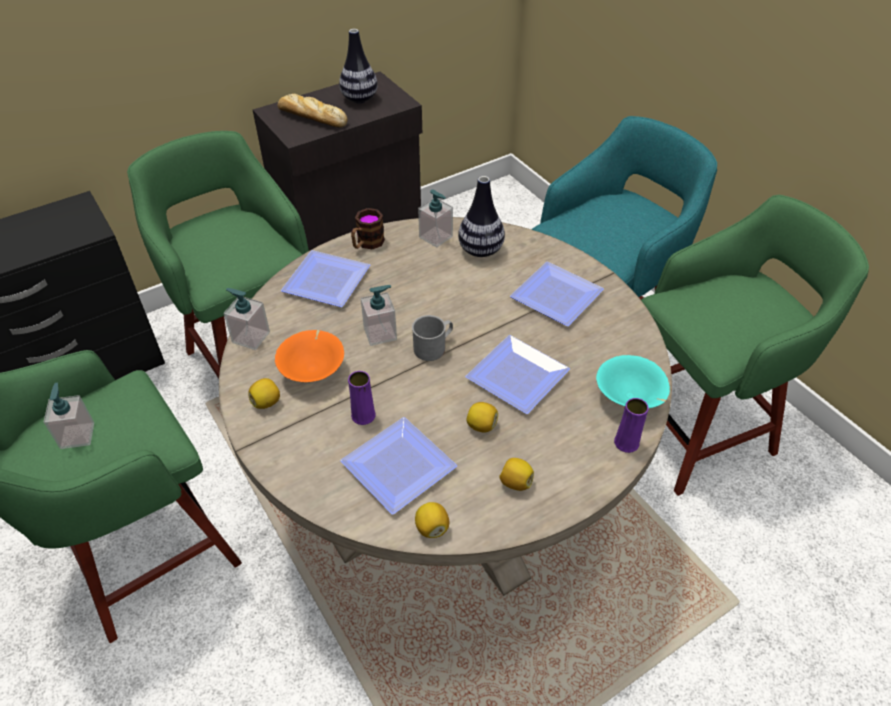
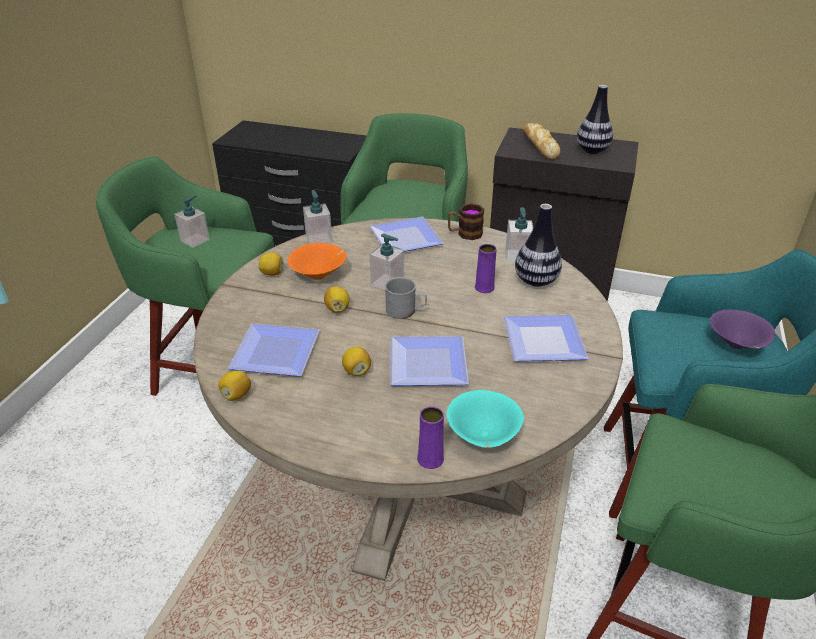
camera: 50 degrees right, 10 degrees down
(363, 415) = (304, 315): purple vase -> purple vase (484, 287)
(515, 482) = (320, 415): lemon -> lemon (337, 309)
(628, 214) = (736, 346): none -> purple bowl

